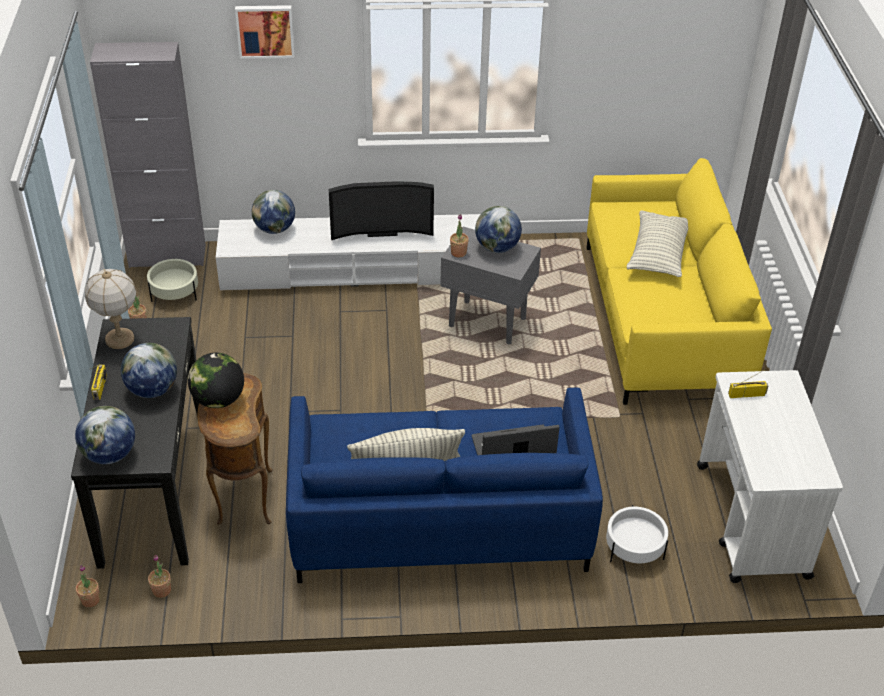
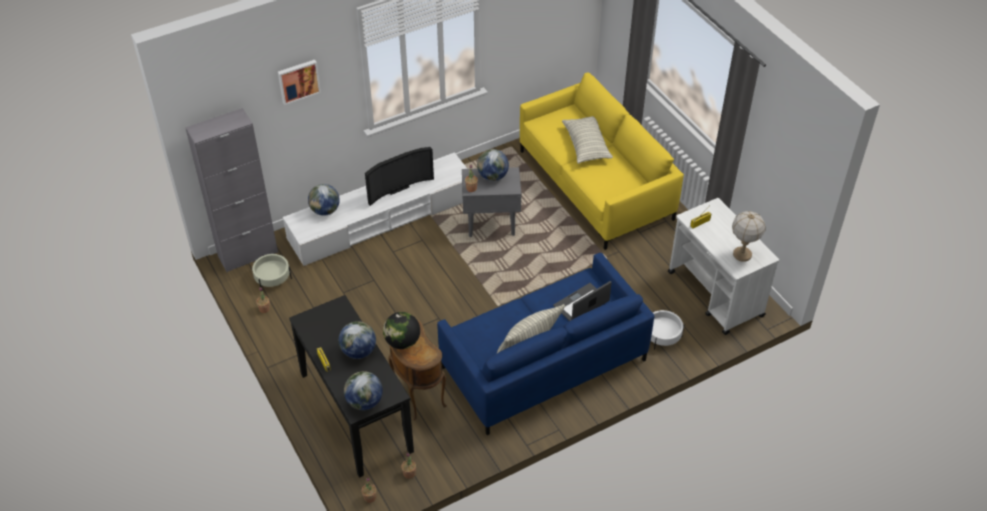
camera: 25 degrees left, 5 degrees up
(119, 340) = (311, 327): table lamp -> table lamp (742, 255)

